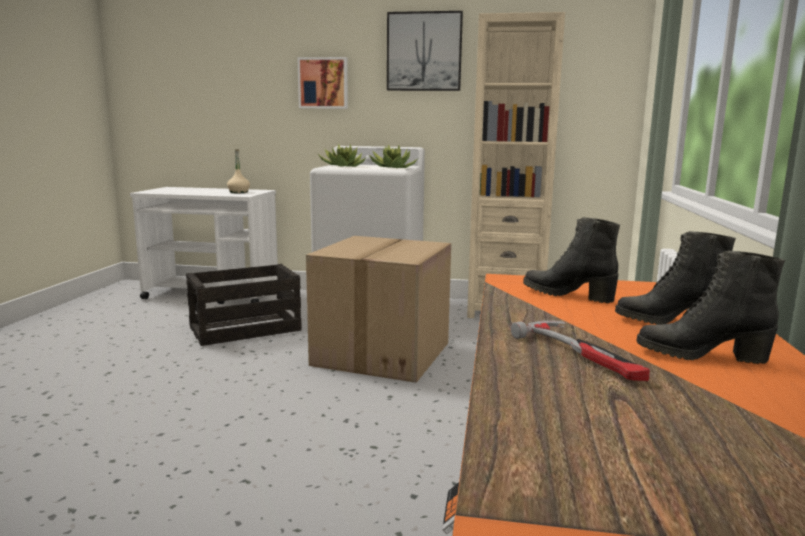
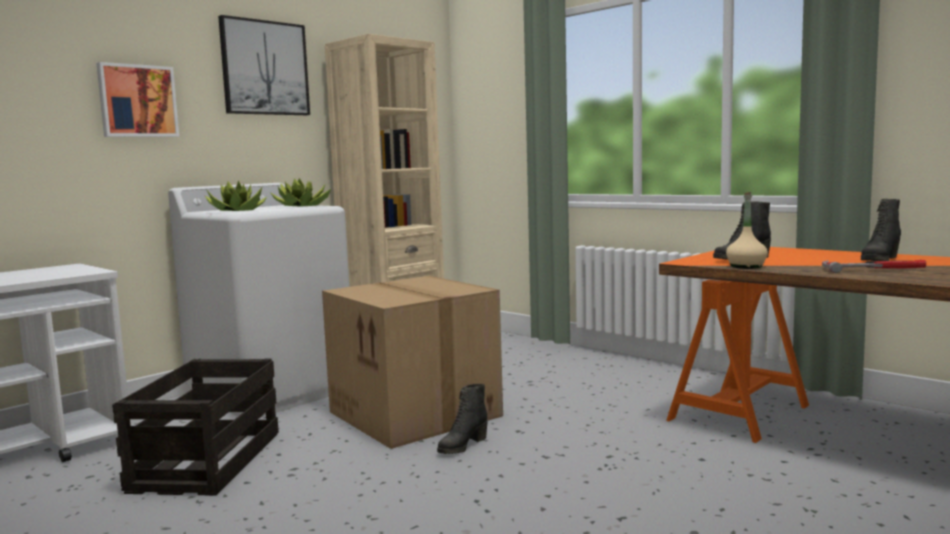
camera: 55 degrees left, 5 degrees down
(238, 192) = (55, 272): beige bottle -> beige bottle (746, 266)
(668, 321) = (813, 256): black boot -> black boot (462, 446)

